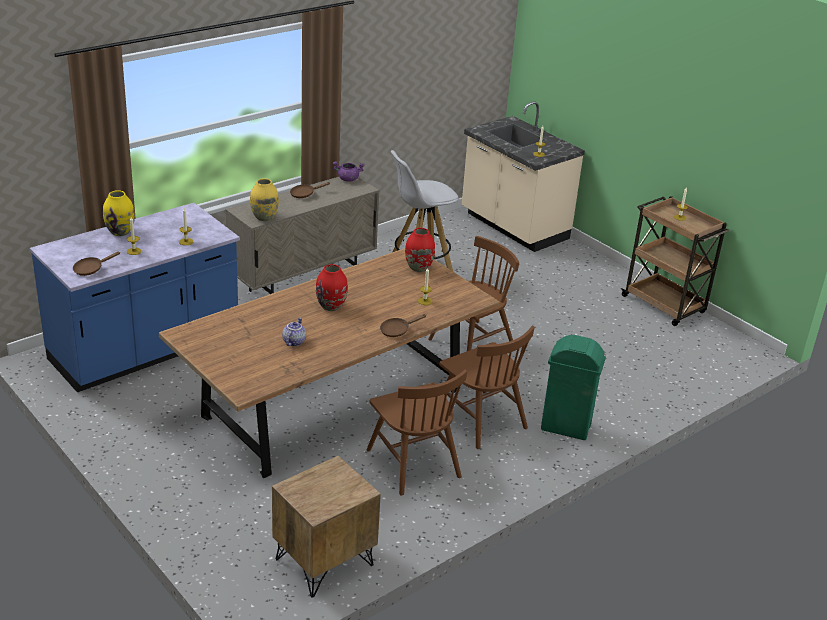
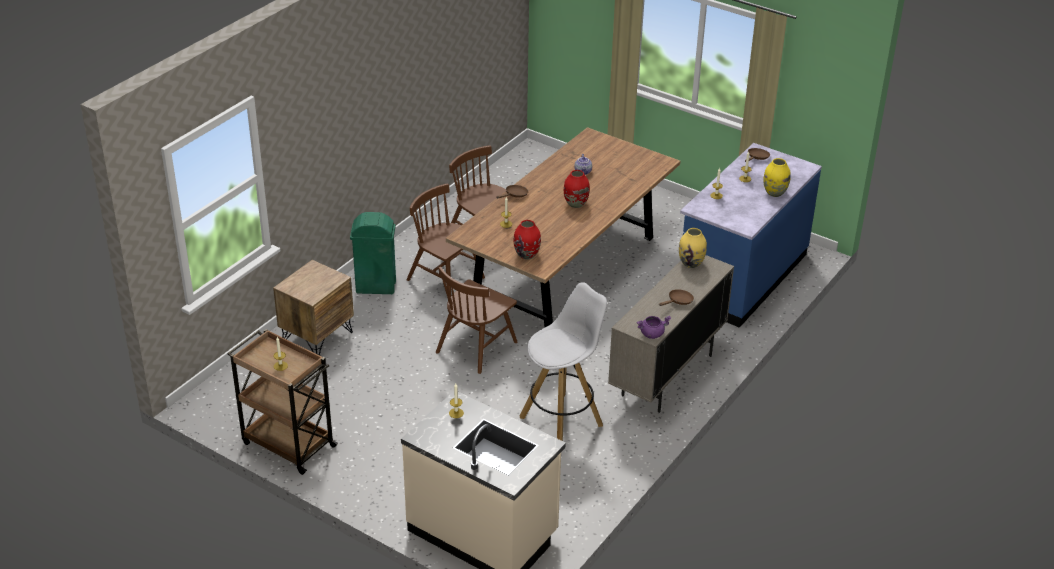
camera: 165 degrees right, 5 degrees up
(324, 563) = (510, 174): brown nightstand -> brown nightstand (317, 337)

